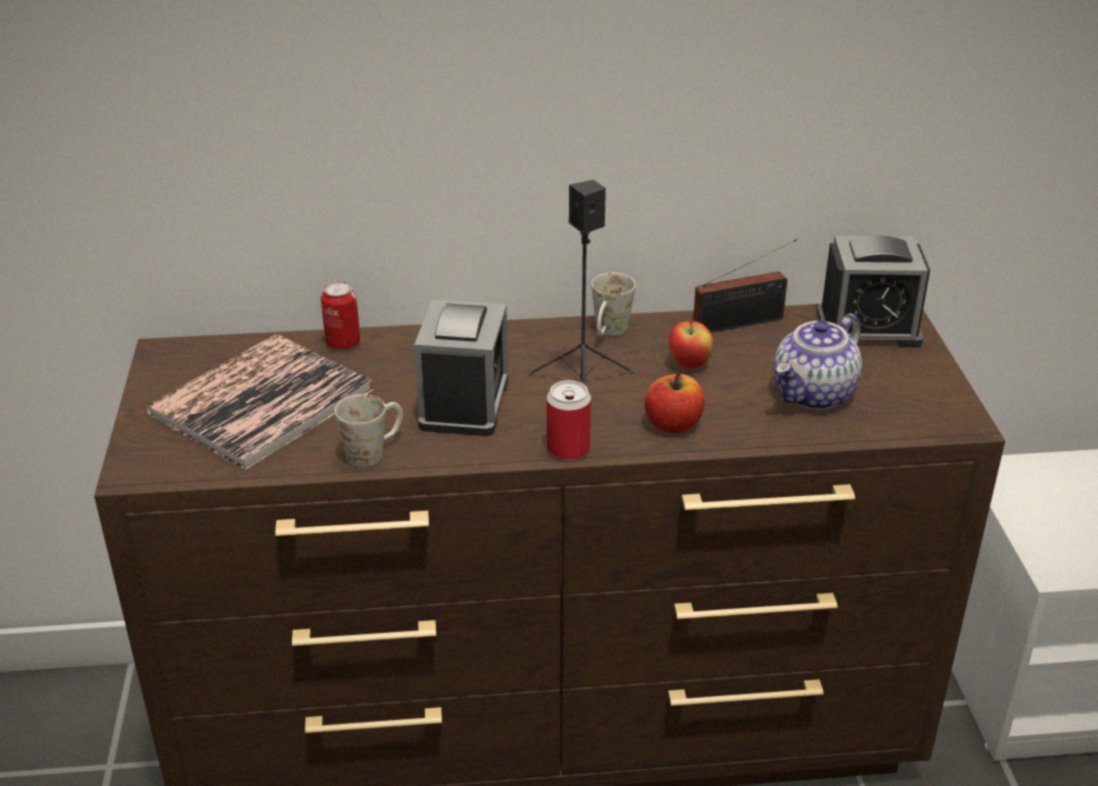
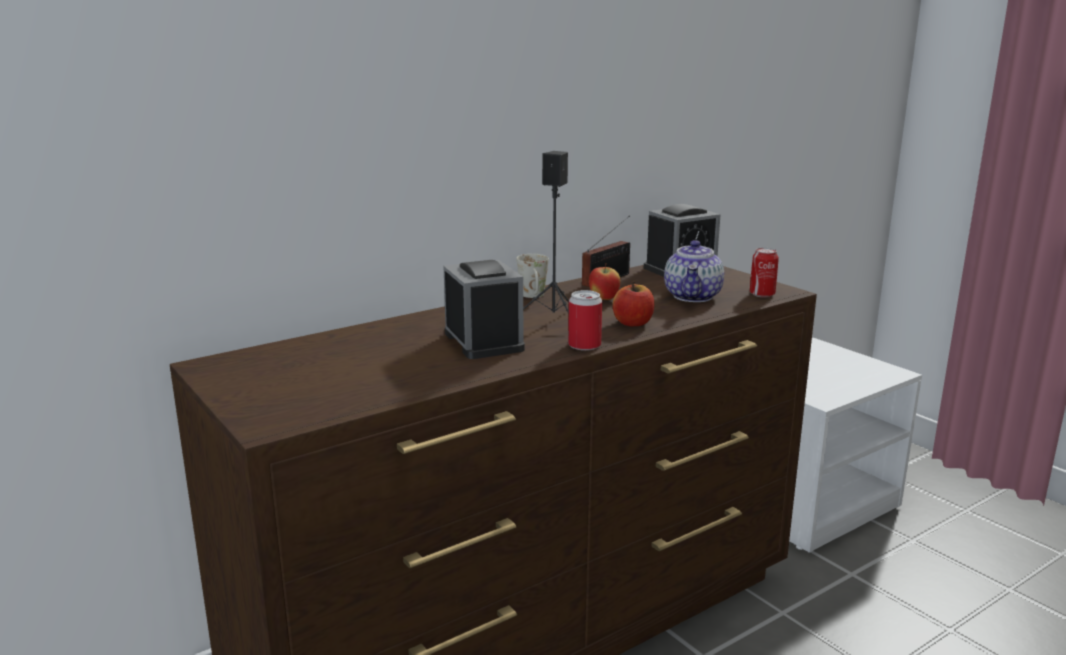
camera: 30 degrees left, 15 degrees down
(261, 402) = (326, 371): book -> none
(343, 343) = (351, 333): can -> can (762, 294)
(374, 451) = (451, 375): white mug -> none

